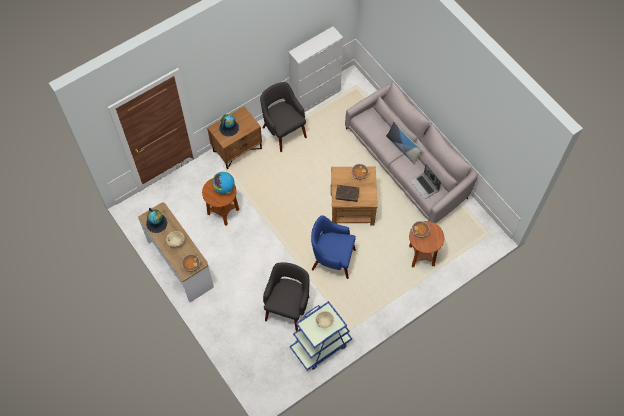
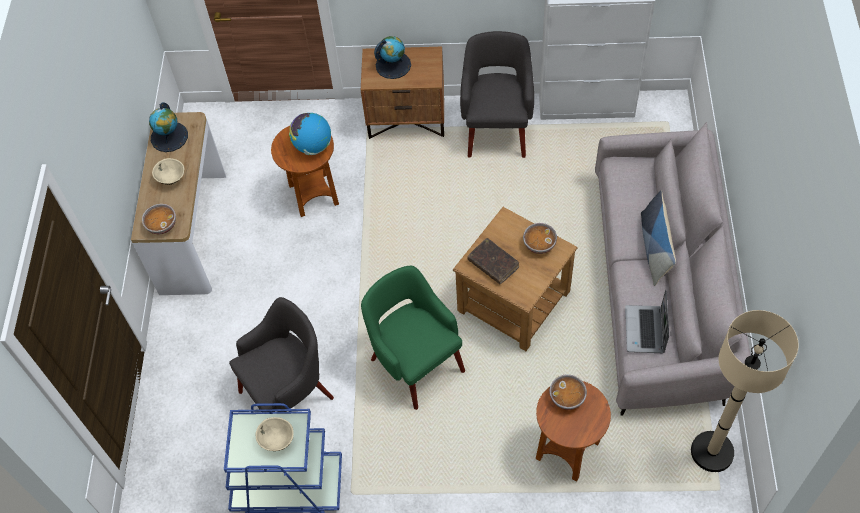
camera: 40 degrees right, 5 degrees down
(332, 259) = (416, 364): blue armchair -> green armchair
(476, 220) = (712, 452): none -> beige floor lamp

